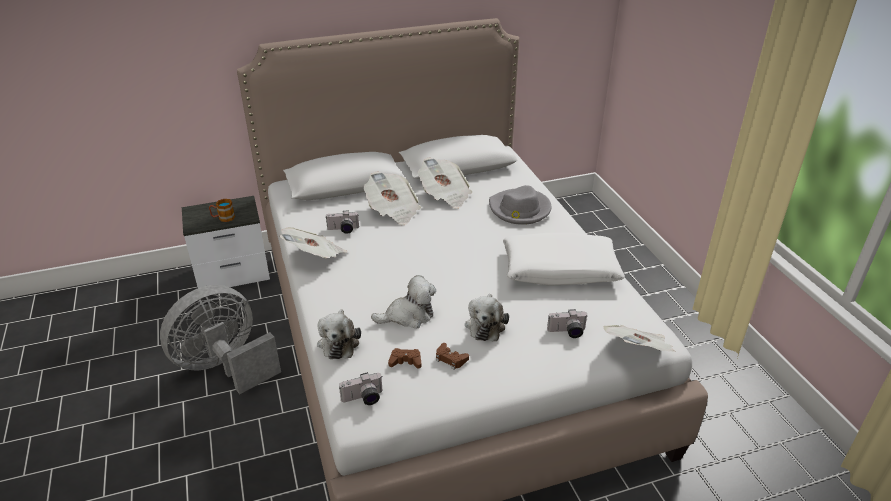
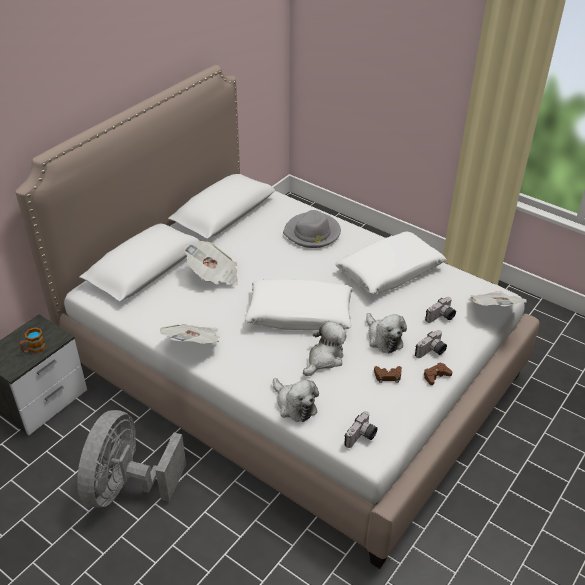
camera: 35 degrees left, 5 degrees up
(343, 230) = (191, 311): camera -> camera (431, 352)
(405, 361) = (361, 394): brown game controller -> brown game controller (436, 376)
(430, 270) = (299, 314): none -> white pillow
(445, 195) = (242, 244): newspaper -> none

